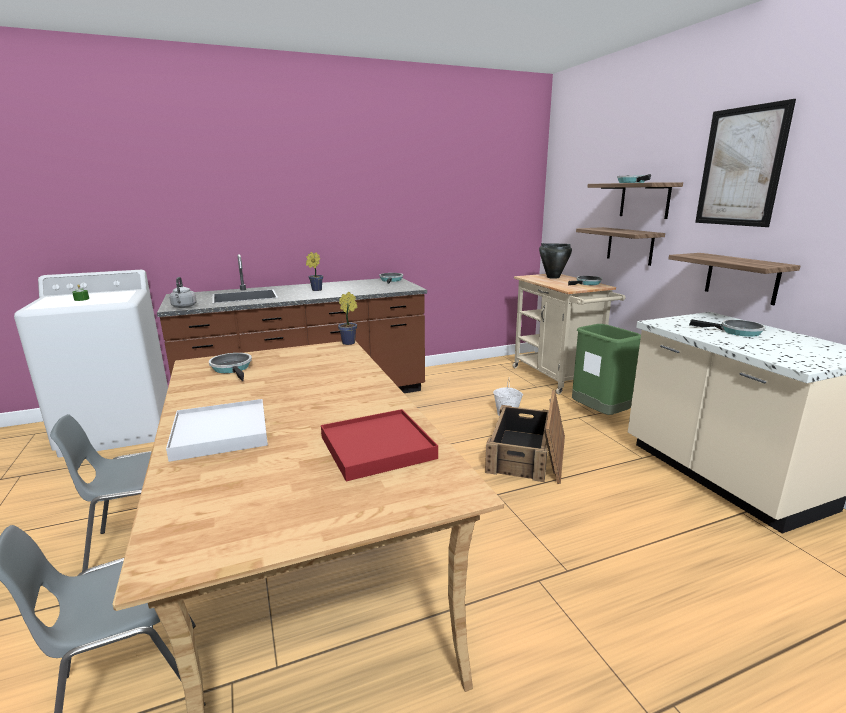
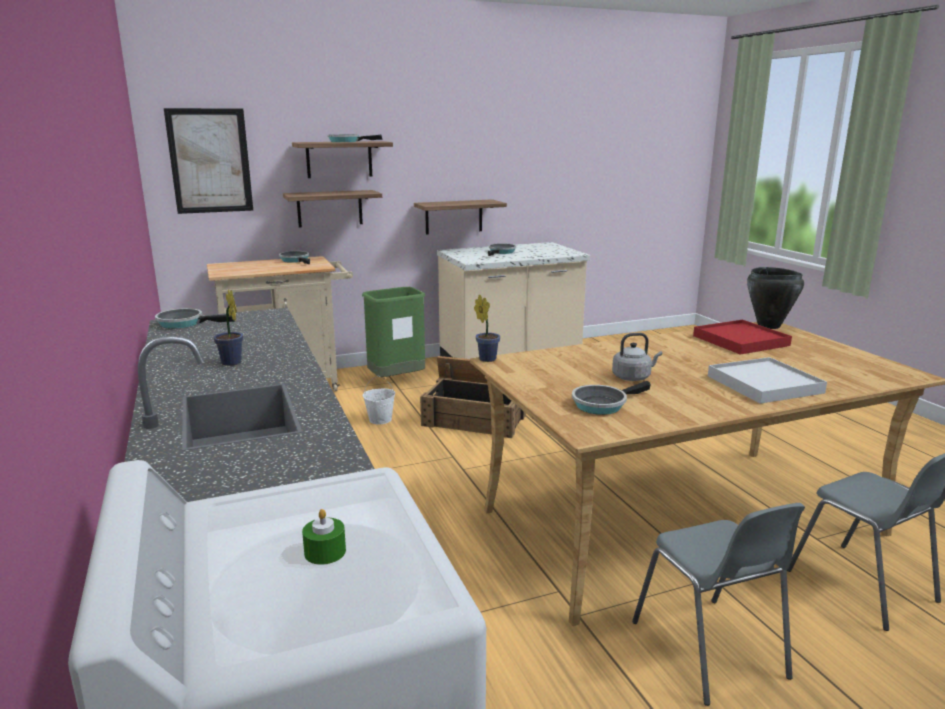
camera: 90 degrees left, 0 degrees up
(184, 307) = (333, 452): grey kettle -> grey kettle (633, 377)
(552, 277) = (240, 266): black cooking pot -> black cooking pot (768, 326)
(741, 167) = (435, 129): picture -> picture (210, 161)

